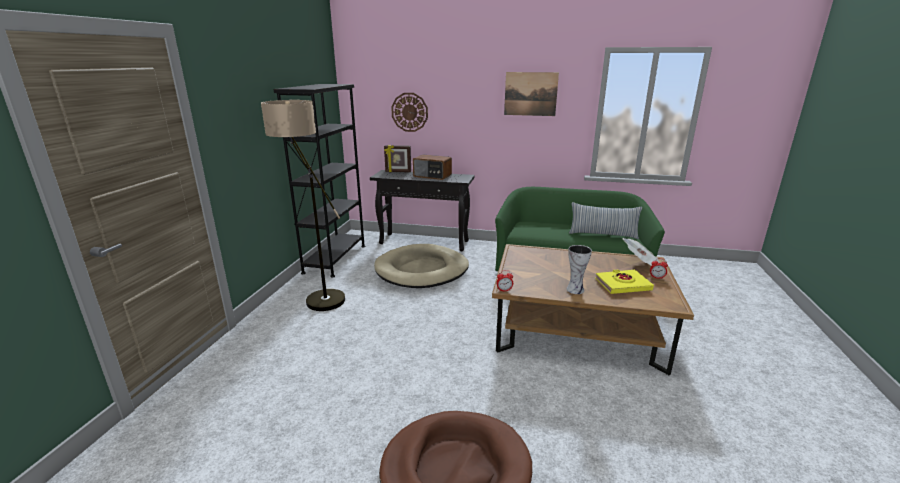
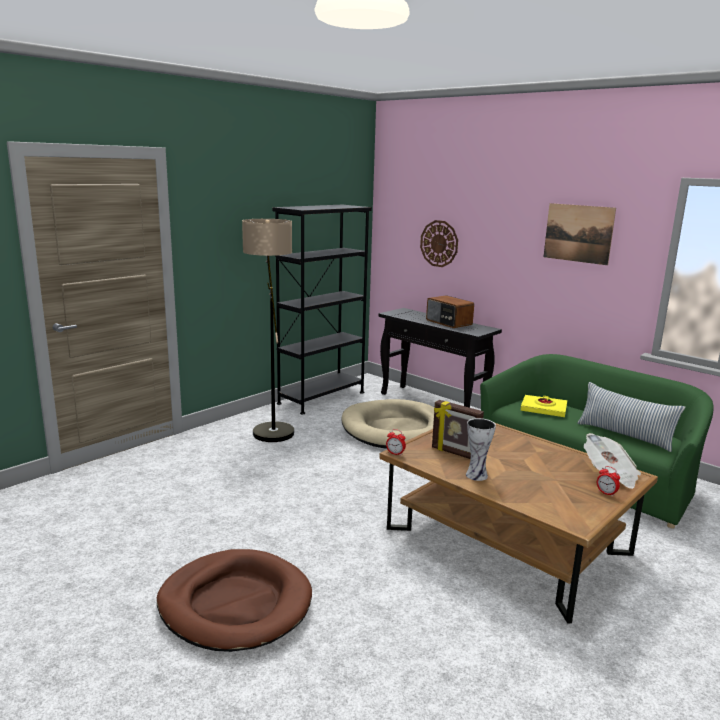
camera: 30 degrees right, 5 degrees down
(398, 172) = (417, 312): picture frame -> picture frame (454, 453)
(622, 285) = (544, 487): yellow book -> yellow book (543, 409)

